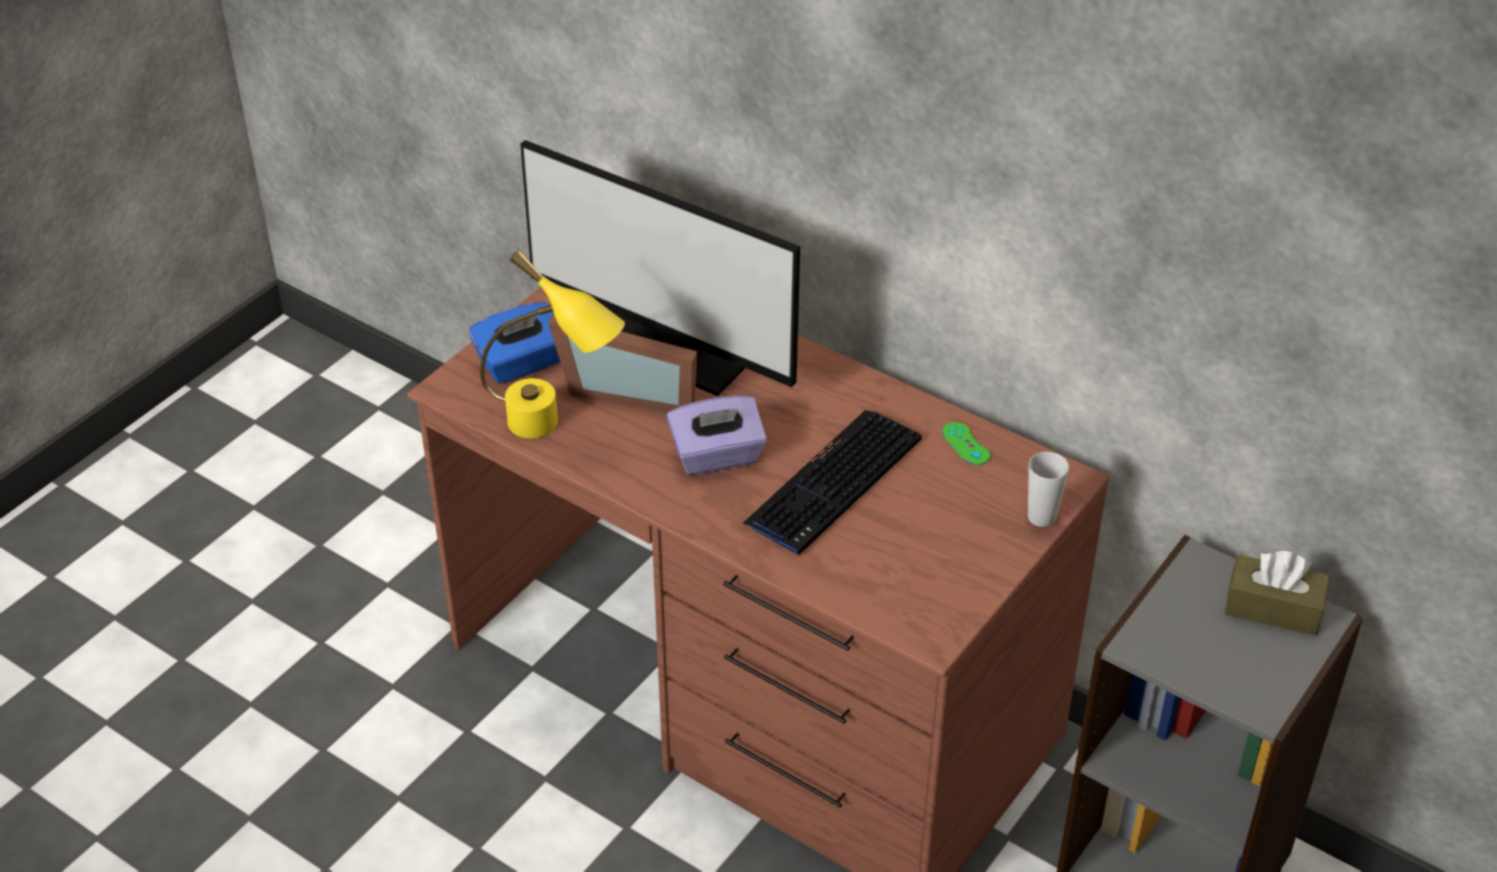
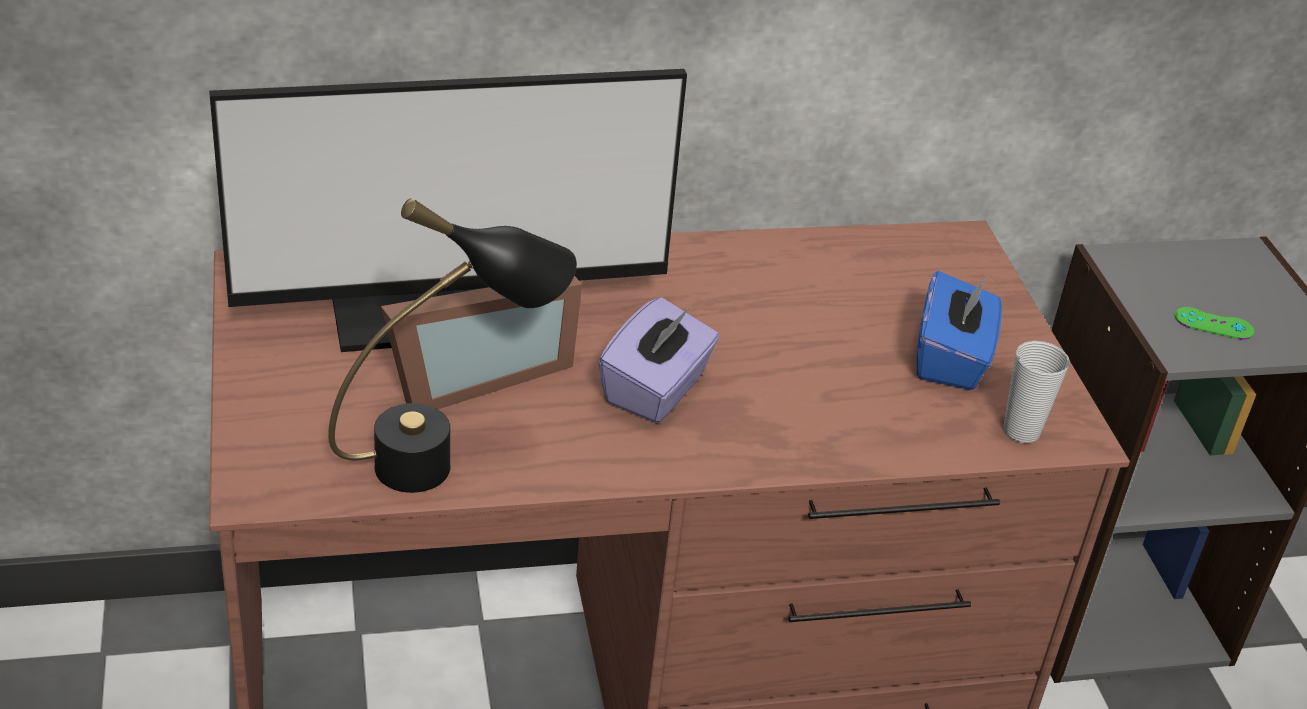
camera: 50 degrees left, 5 degrees down
(521, 364) = (310, 415): blue tissue box -> blue tissue box (951, 359)
(555, 428) = (449, 460): yellow table lamp -> black table lamp
(834, 483) = (795, 351): keyboard -> none
(965, 444) = (847, 255): green game controller -> green game controller (1213, 324)
(1041, 517) = (994, 282): cup -> cup (1021, 431)
(1273, 608) = (1211, 264): brown tissue box -> none

